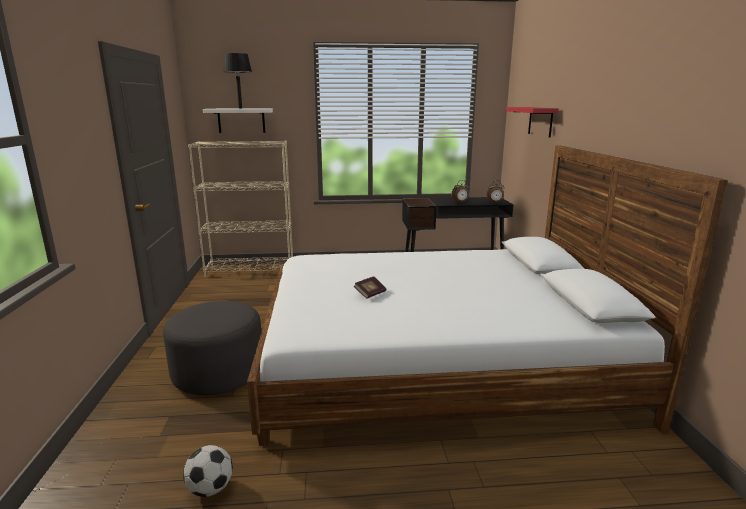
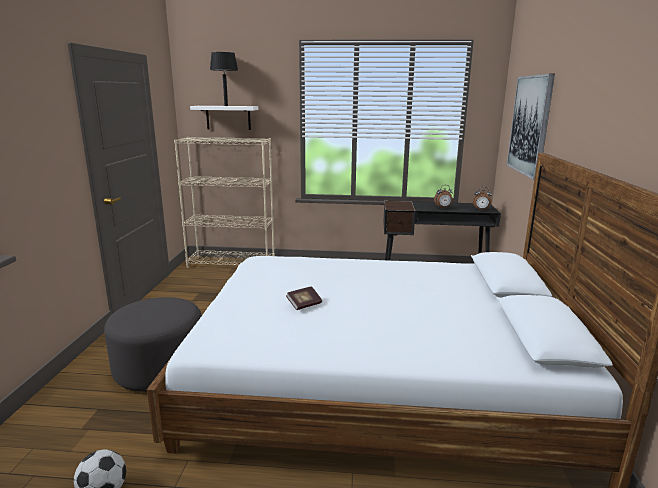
camera: 10 degrees right, 0 degrees up
(540, 121) = (530, 125): red shelf -> picture

